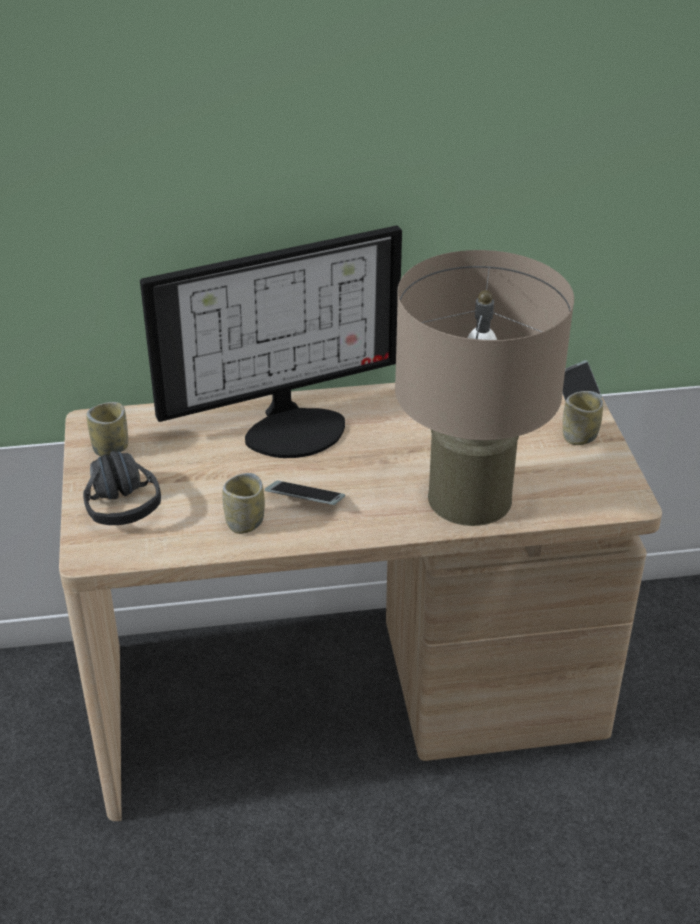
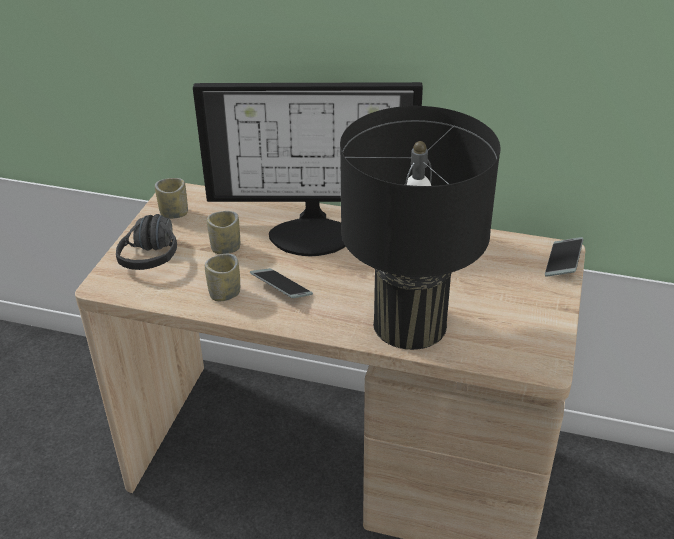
camera: 25 degrees right, 0 degrees up
(470, 498) = (410, 324): beige table lamp -> black table lamp
(579, 437) = (539, 299): cup -> cup (226, 248)

